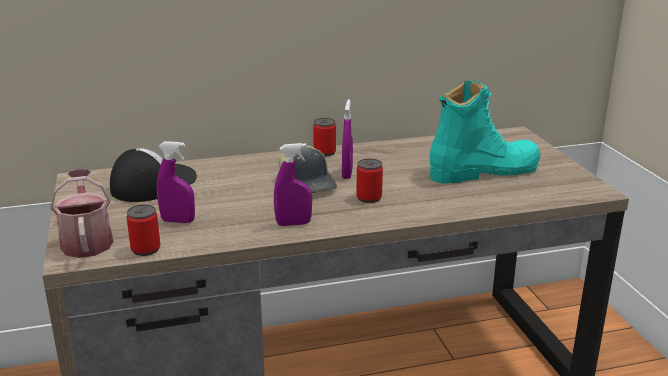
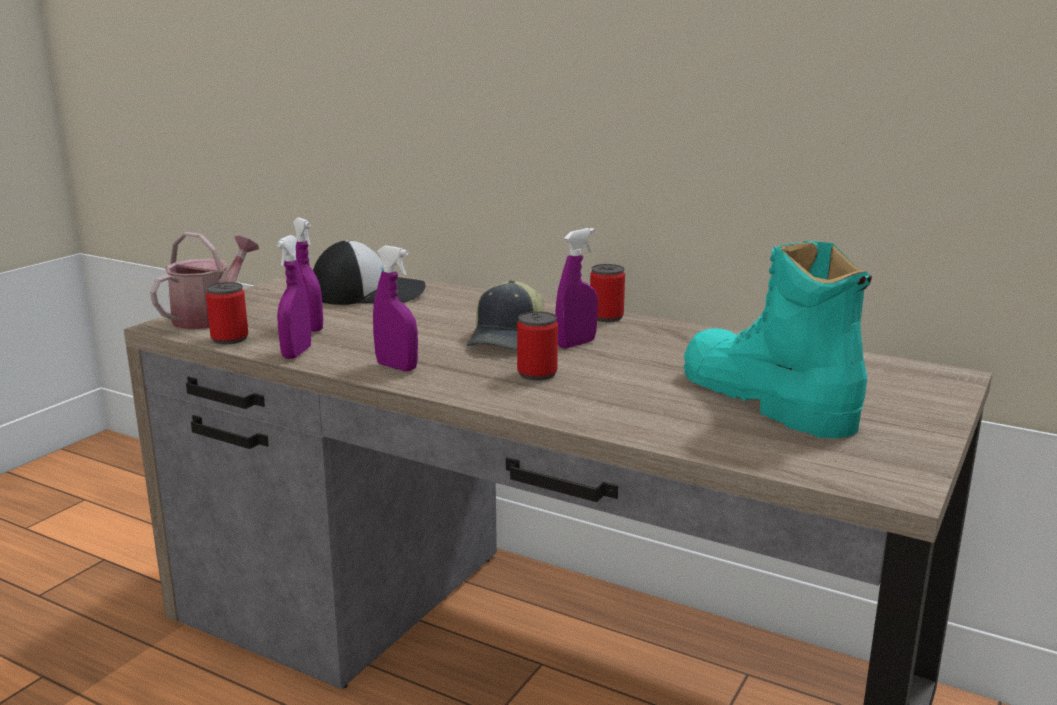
camera: 45 degrees right, 5 degrees down
(215, 240) = (296, 353): none -> purple spray bottle
(483, 171) = (766, 399): turquoise boot -> turquoise boot turned 150 degrees counterclockwise

